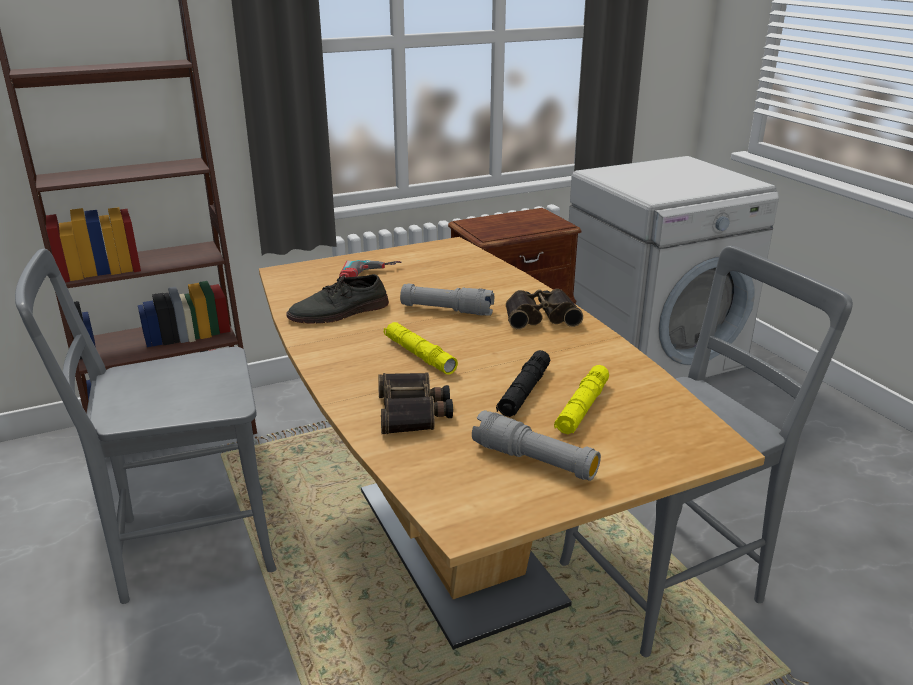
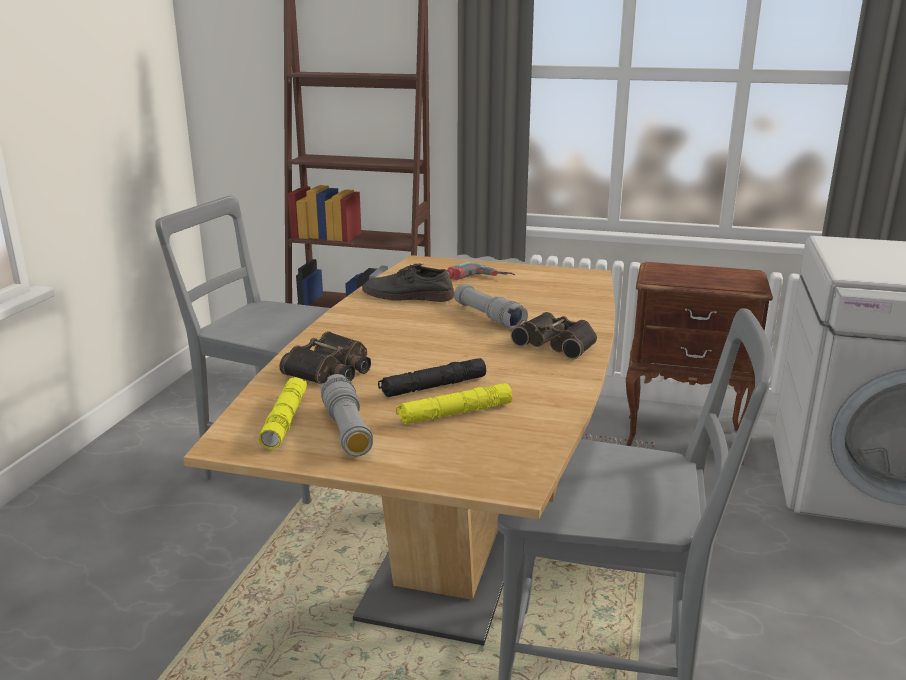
camera: 40 degrees right, 5 degrees down
(419, 355) = (407, 338): yellow flashlight -> yellow flashlight (285, 420)

